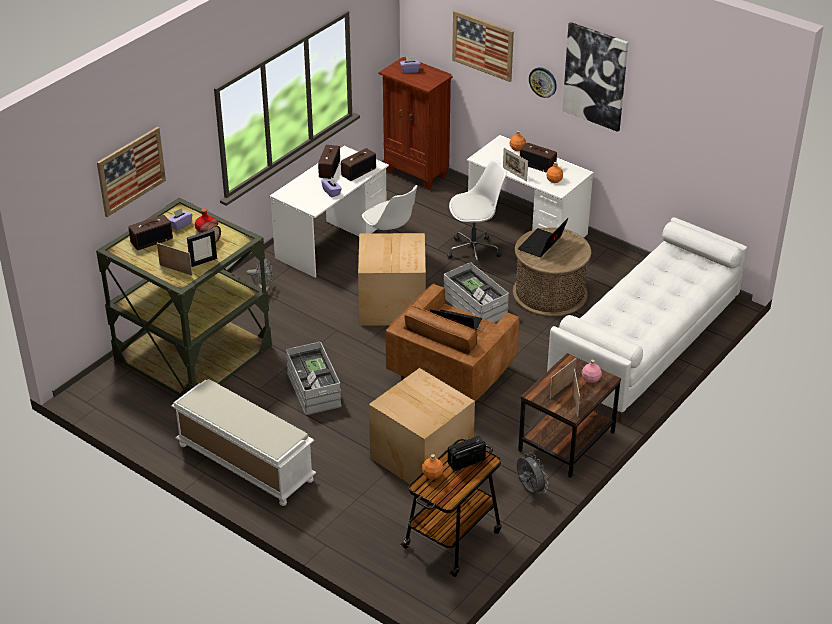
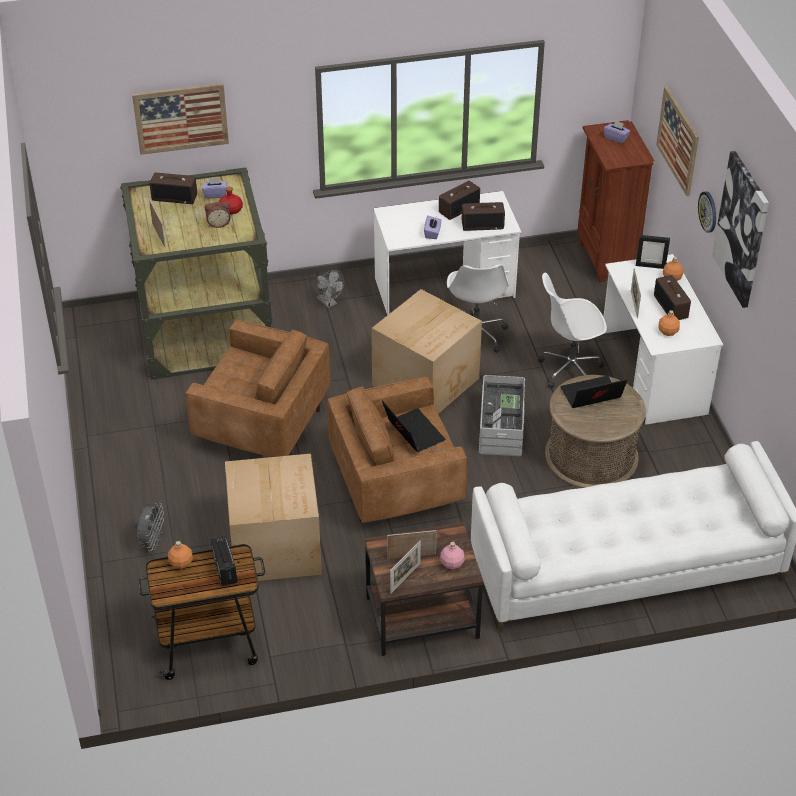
camera: 40 degrees right, 5 degrees up
(203, 261) = (190, 239): picture frame -> picture frame (650, 265)
(244, 463) = (127, 457): white bench -> none
(314, 389) = (262, 424): grey storage box -> brown armchair
(466, 462) = (225, 570): radio -> radio turned 120 degrees counterclockwise
(475, 251) = (568, 371): white office chair -> white office chair turned 150 degrees clockwise
(529, 490) = (330, 642): grey fan -> grey fan (151, 542)

